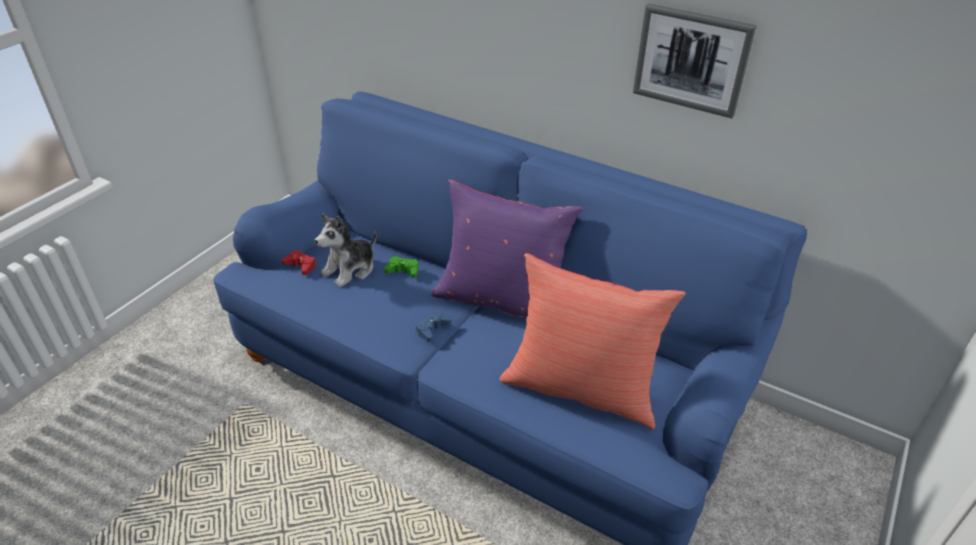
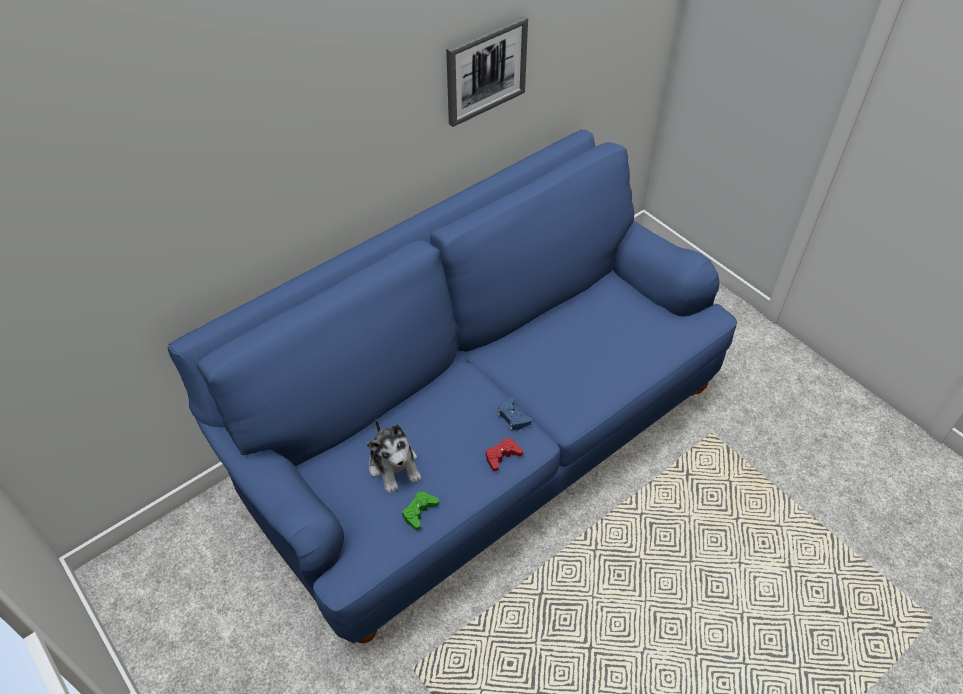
camera: 70 degrees left, 10 degrees up
(301, 265) = (367, 510): red game controller -> red game controller (502, 456)
(403, 270) = (418, 420): green game controller -> green game controller (419, 512)
(502, 300) = (493, 357): purple pillow -> none
(581, 388) = (620, 338): red pillow -> none

